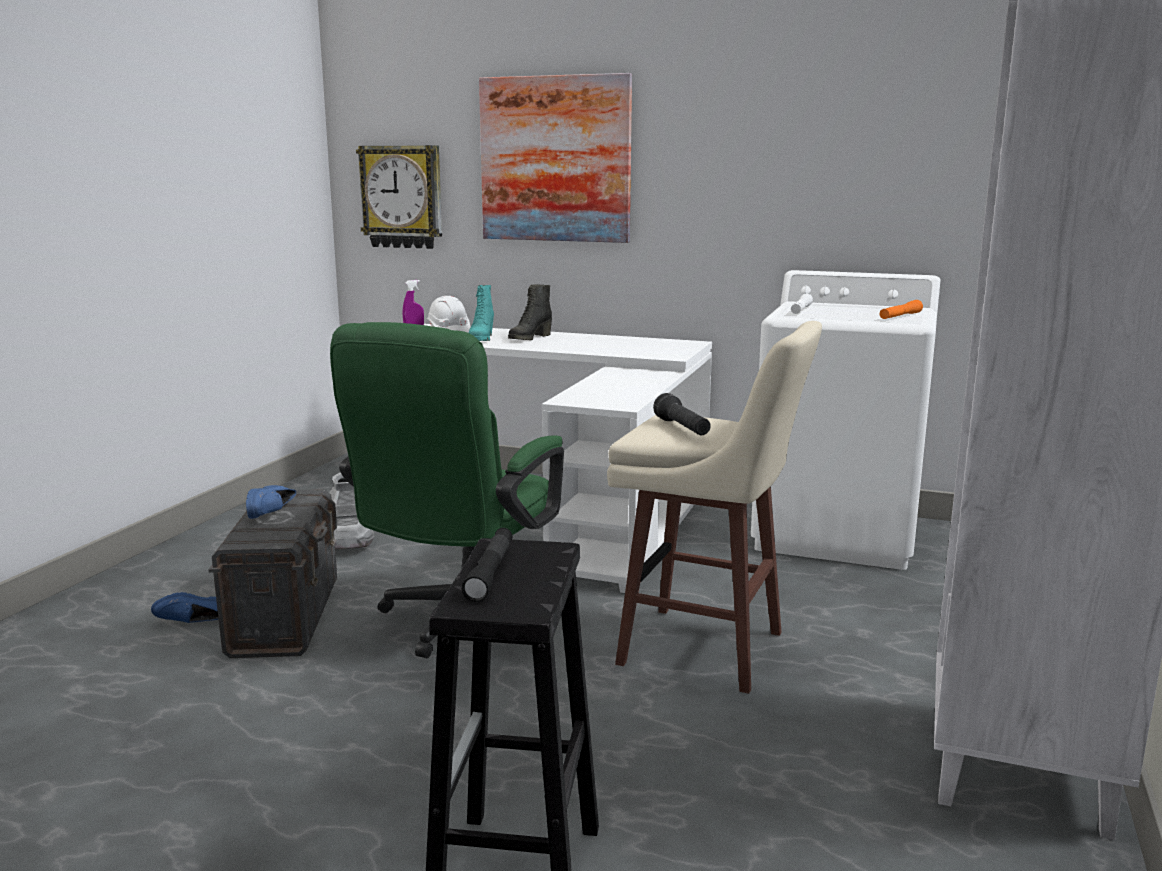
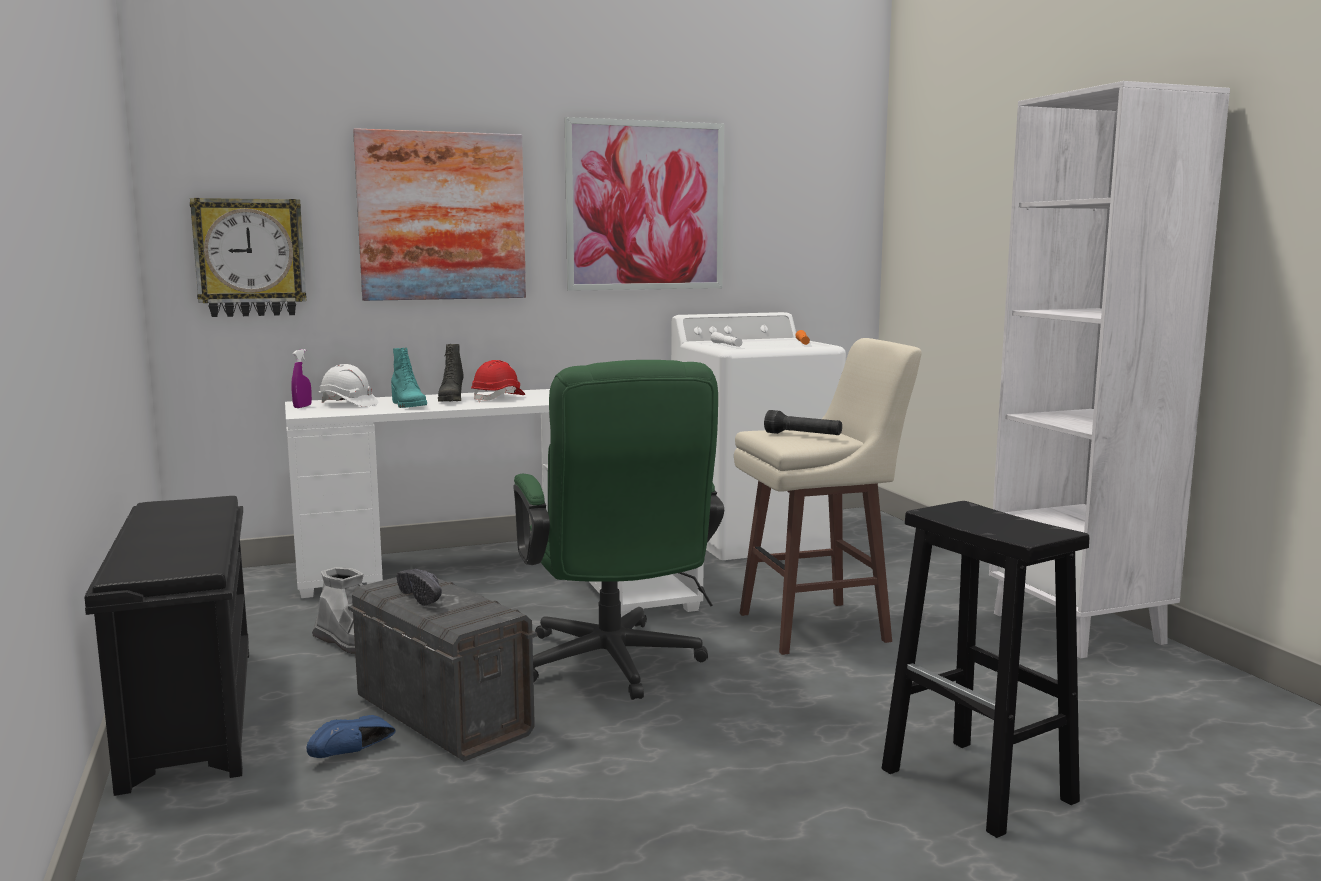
camera: 40 degrees left, 5 degrees down
(175, 558) = (189, 713): none -> black shoe rack
(273, 513) = (426, 598): blue shoe -> black shoe
(490, 572) = (978, 522): black flashlight -> none
(570, 341) = (498, 398): none -> red hard hat
(765, 145) = (645, 206): none -> picture

